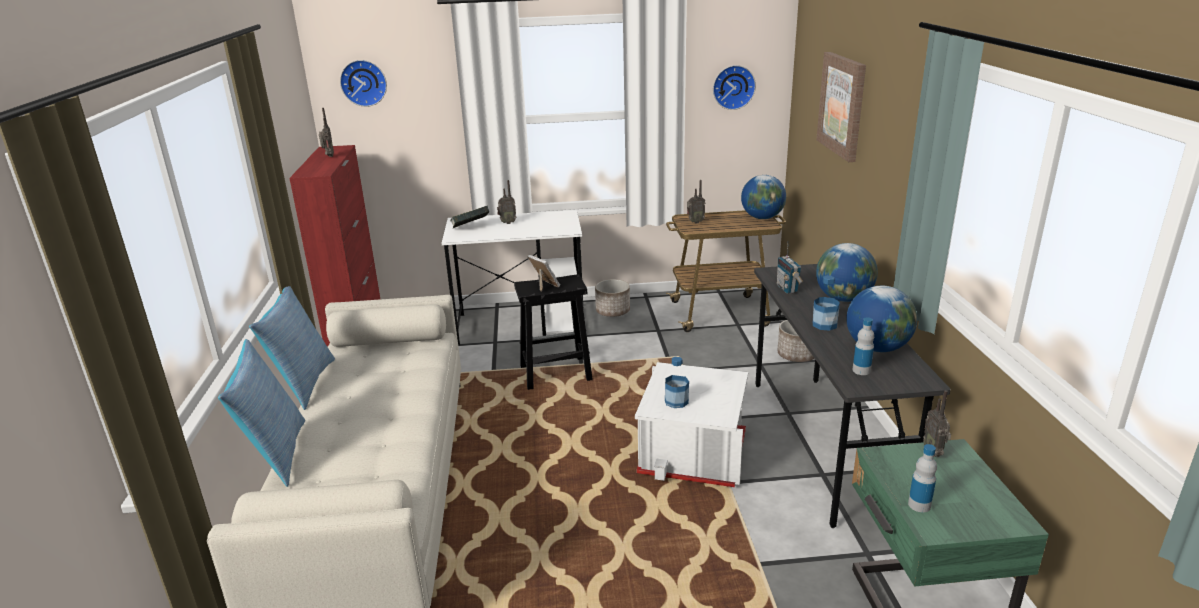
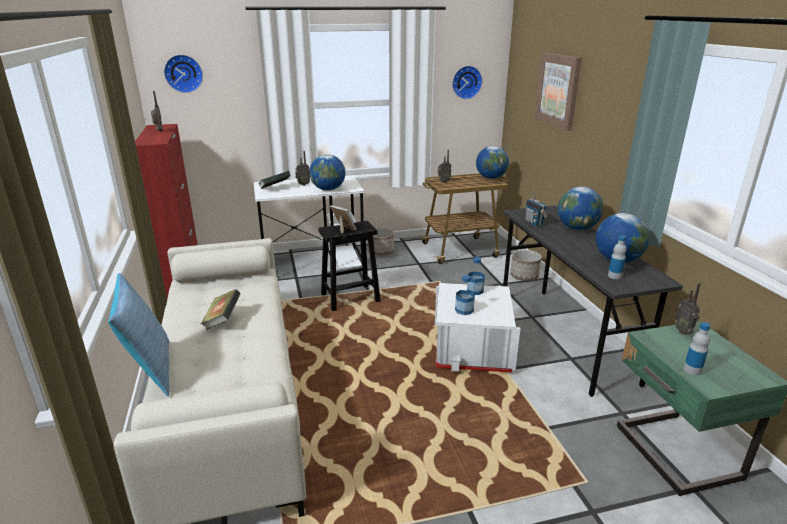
camera: 10 degrees left, 0 degrees up
(303, 384) = (159, 313): pillow -> none
(371, 398) = (222, 321): none -> book
(536, 231) = (328, 189): none -> globe
(824, 324) = (572, 246): bottle -> bottle (475, 291)

